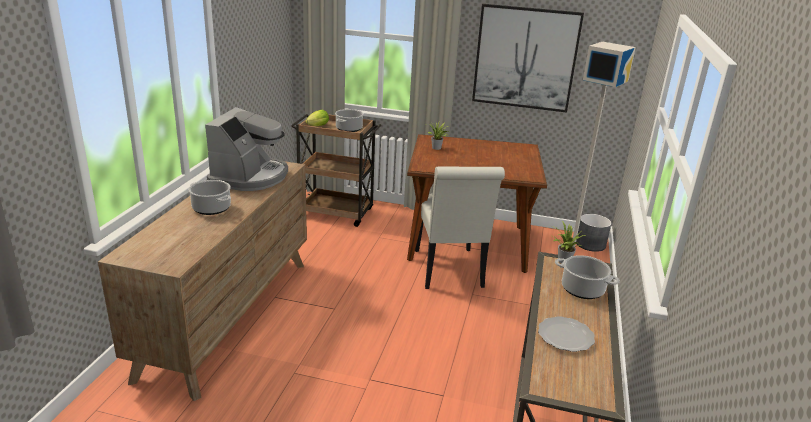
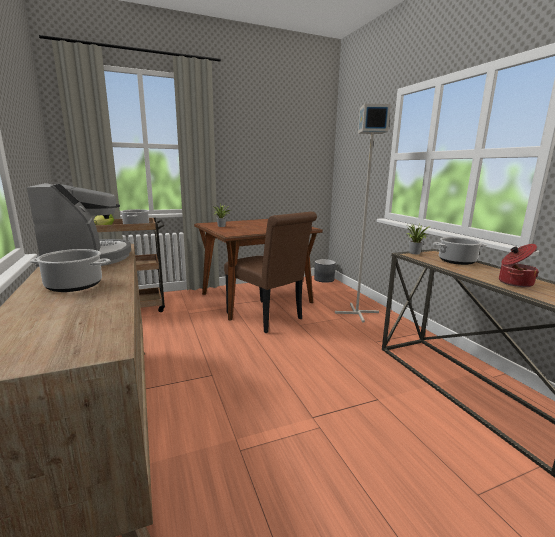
camera: 35 degrees left, 10 degrees down
(449, 272) = (267, 317): white chair -> brown chair
(525, 58) = (261, 156): picture -> none
(564, 336) = (514, 282): plate -> cooking pot

